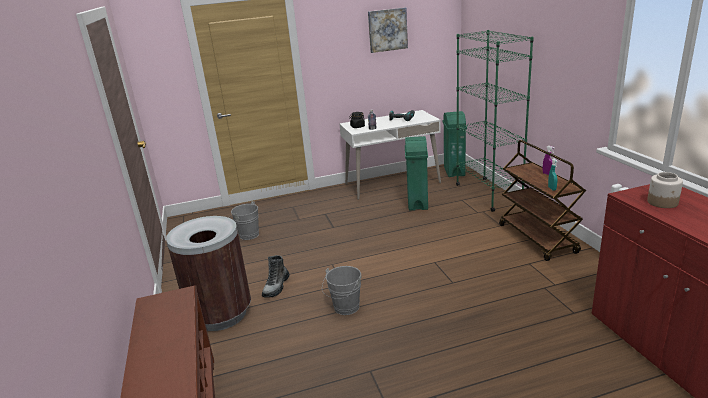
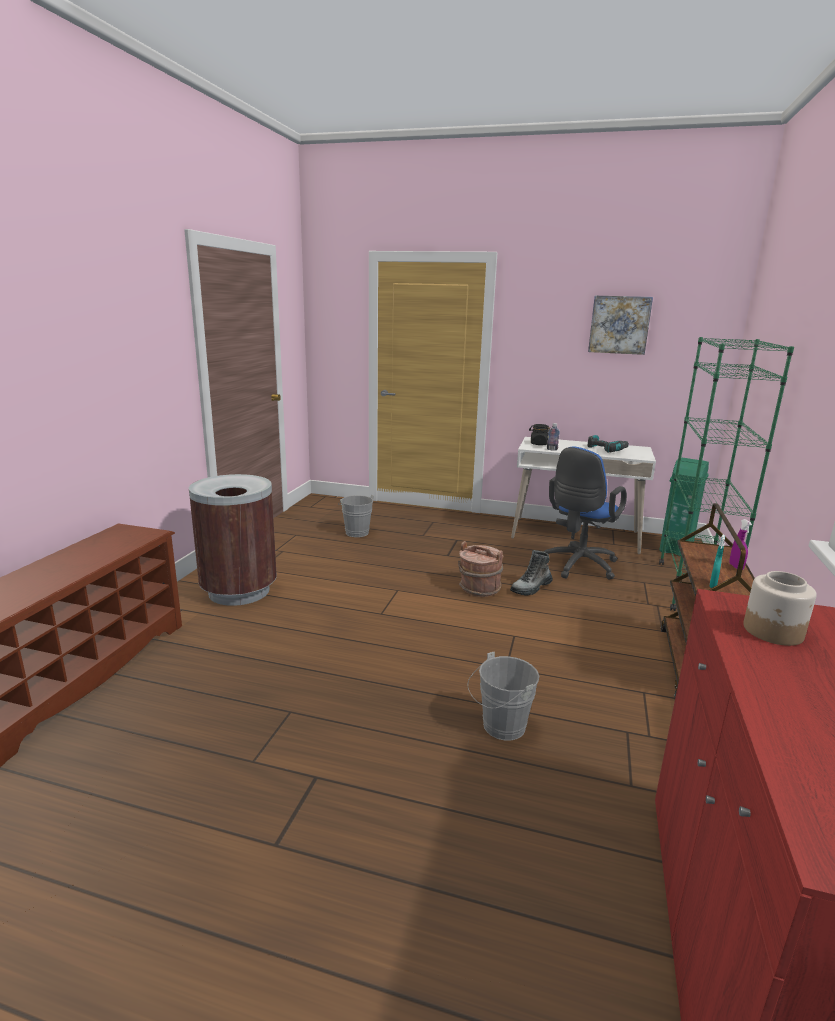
camera: 30 degrees right, 5 degrees down
(276, 287) = (317, 588): boot -> boot (531, 588)
(345, 309) = (350, 638): grey bucket -> grey bucket (500, 727)
(380, 241) = (479, 588): none -> brown bucket
(417, 204) = (577, 566): green trash can -> blue office chair

